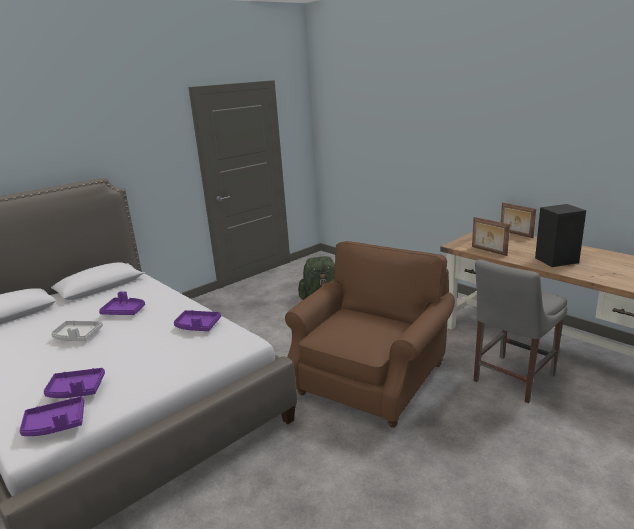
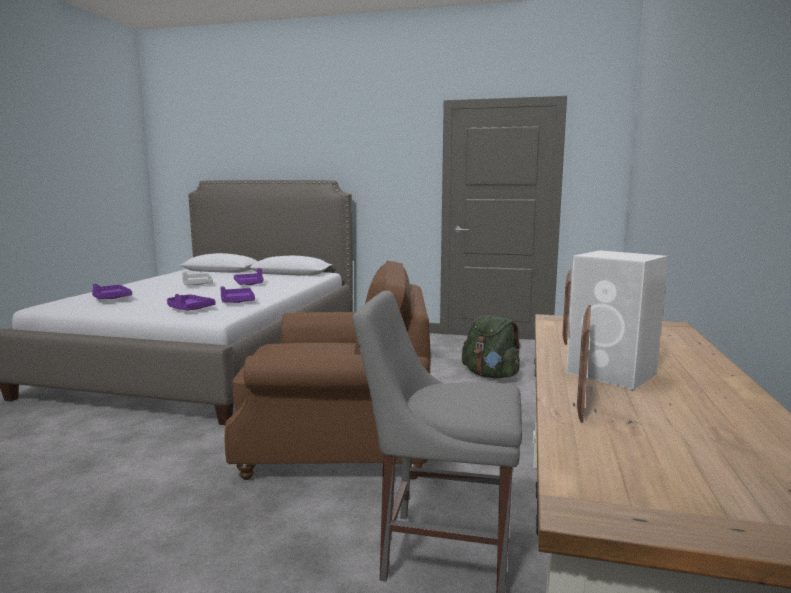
camera: 55 degrees right, 10 degrees down
(55, 425) = (63, 304): purple tray -> purple tray (189, 309)
(515, 234) = (695, 340): picture frame -> picture frame (580, 400)
(557, 260) = (613, 374): black speaker -> white speaker

